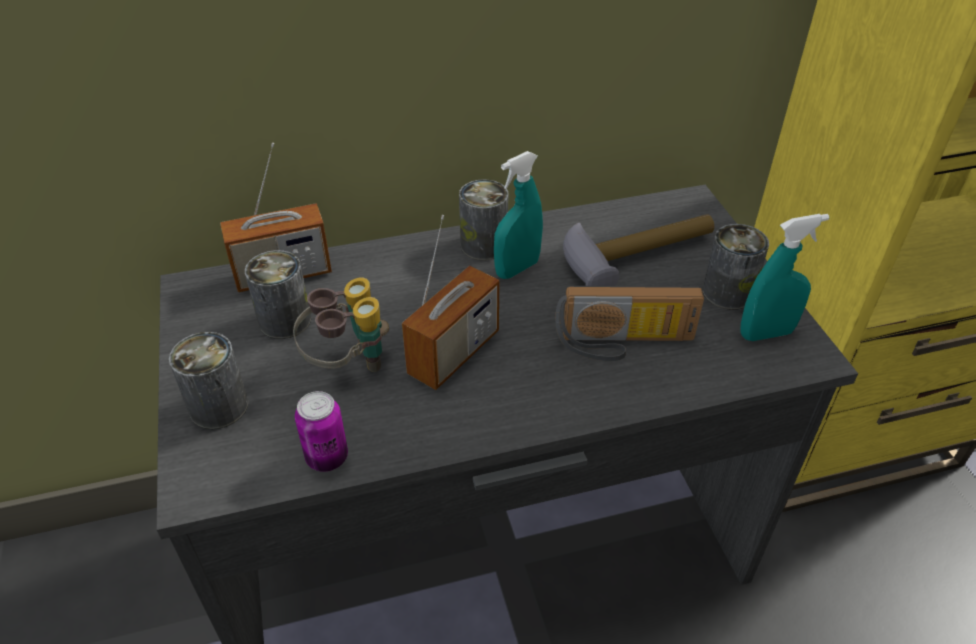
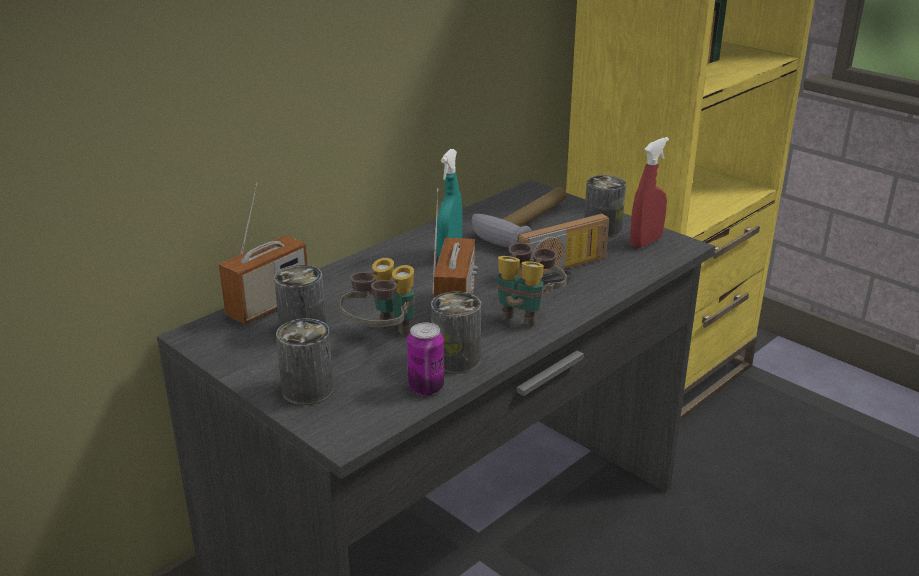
camera: 30 degrees left, 15 degrees down
(484, 245) = (410, 248): can -> can (456, 359)
(525, 391) = (526, 313): none -> binoculars
(766, 333) = (645, 242): turquoise spray bottle -> red spray bottle

